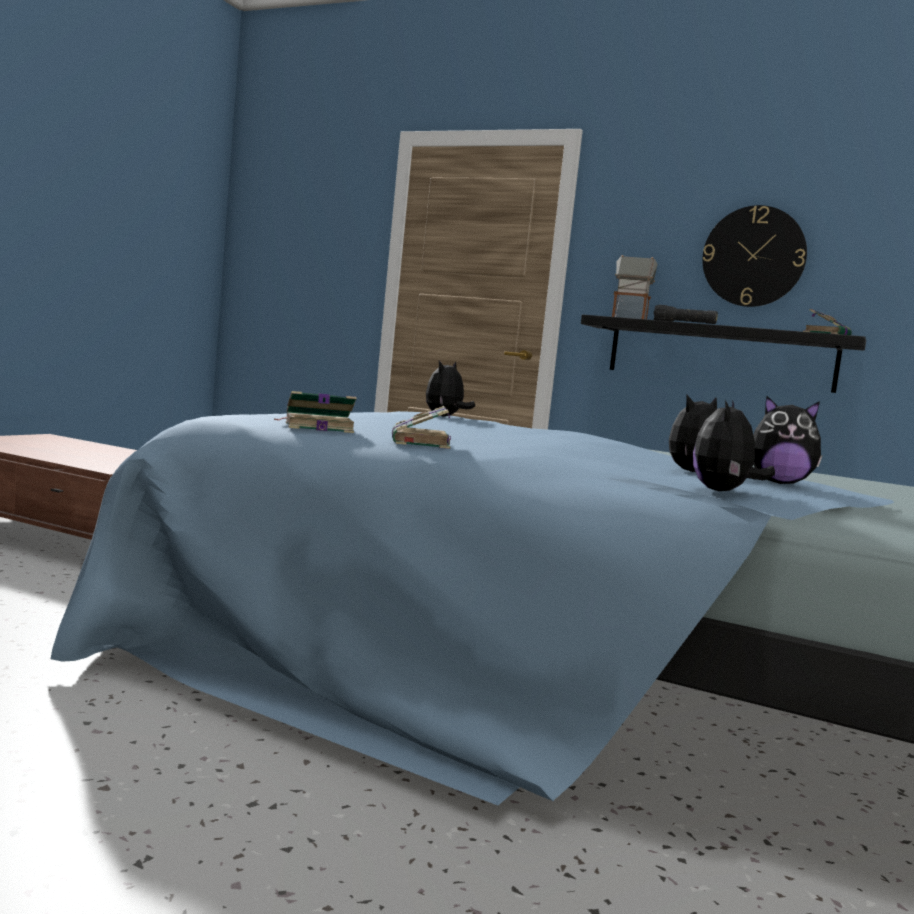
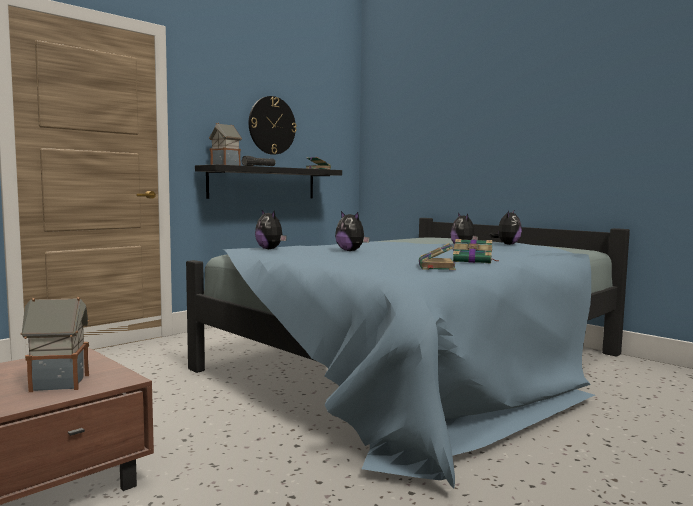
camera: 70 degrees left, 0 degrees up
(100, 461) = (58, 383): none -> toy house
(723, 492) = (533, 251): plush toy -> plush toy (351, 251)

